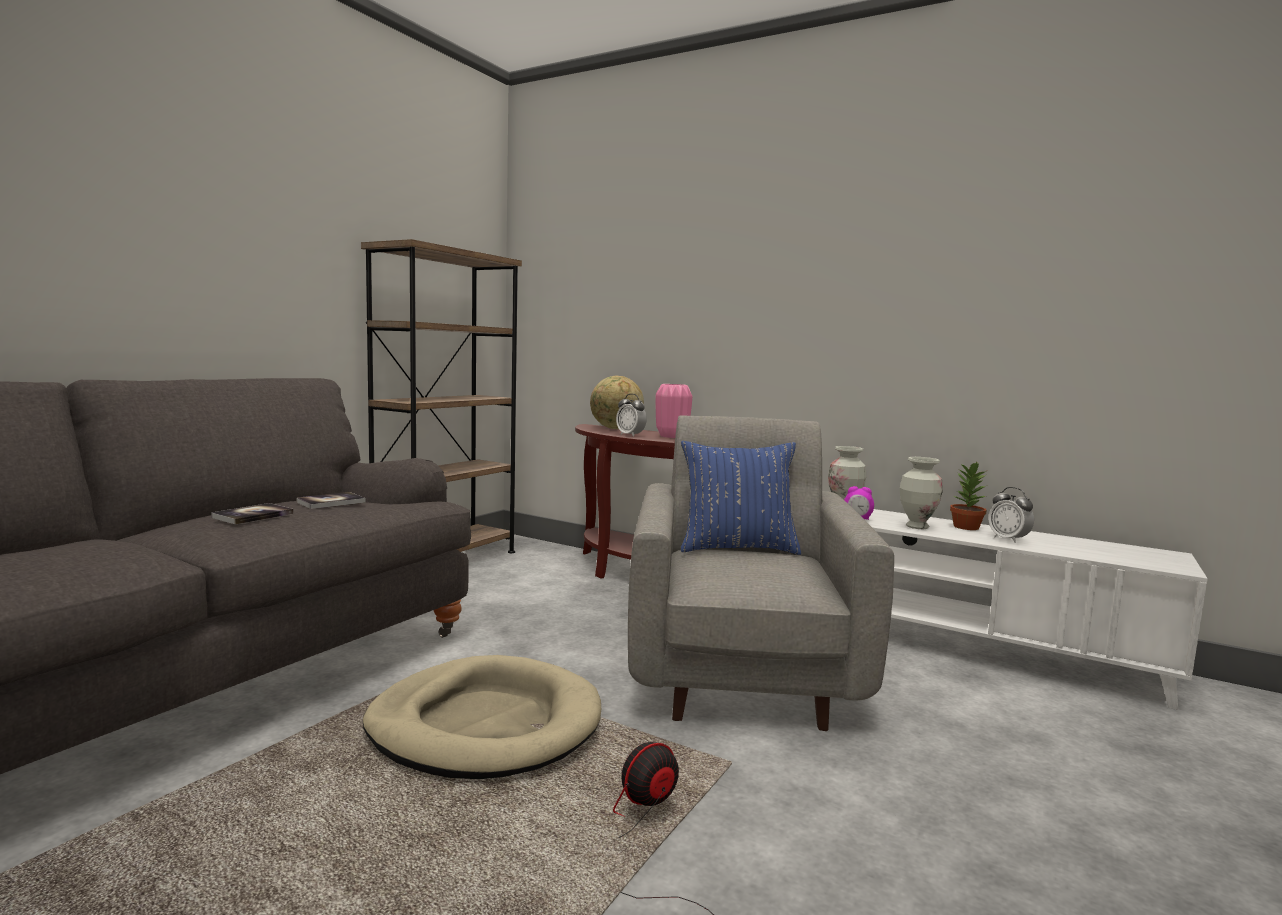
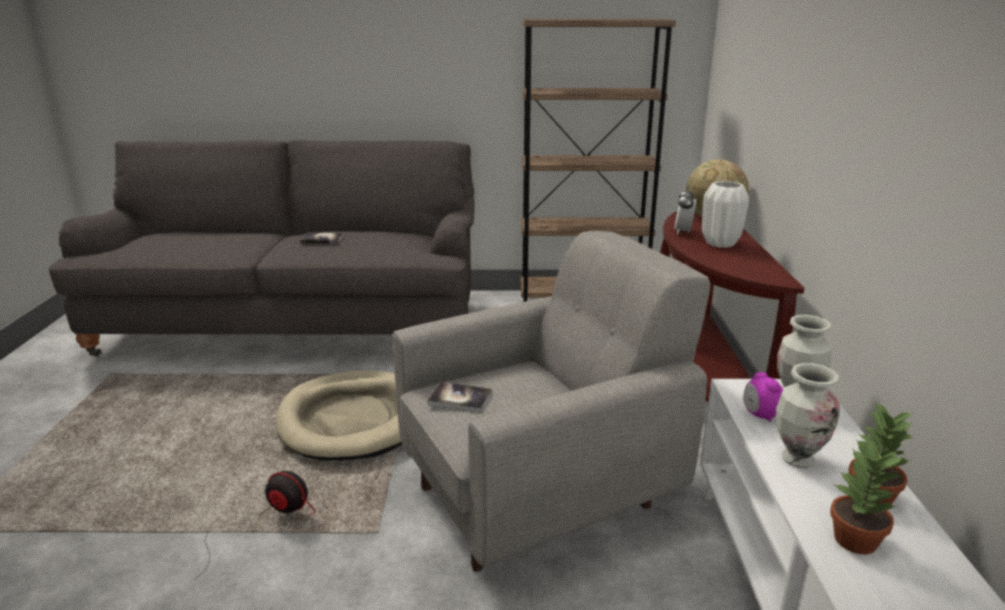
camera: 60 degrees right, 15 degrees up
(331, 502) = (381, 239): book -> book (460, 398)
(672, 436) = (721, 243): pink vase -> white vase
(736, 548) = (558, 381): blue pillow -> none
(1008, 539) = (855, 541): alarm clock -> potted plant

